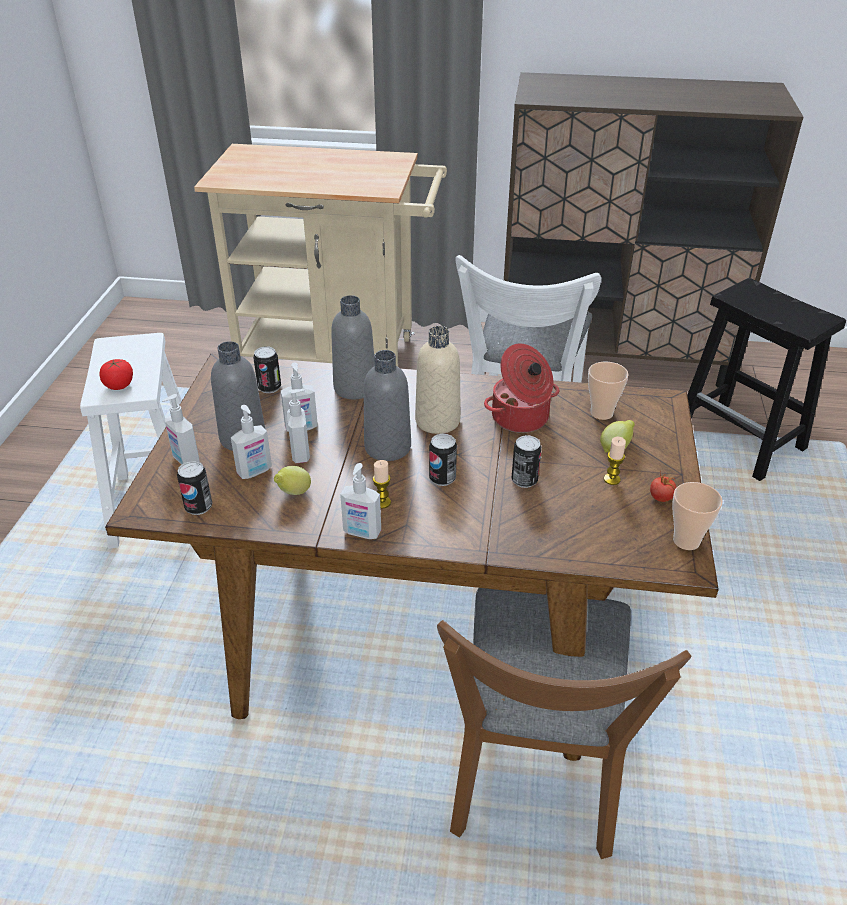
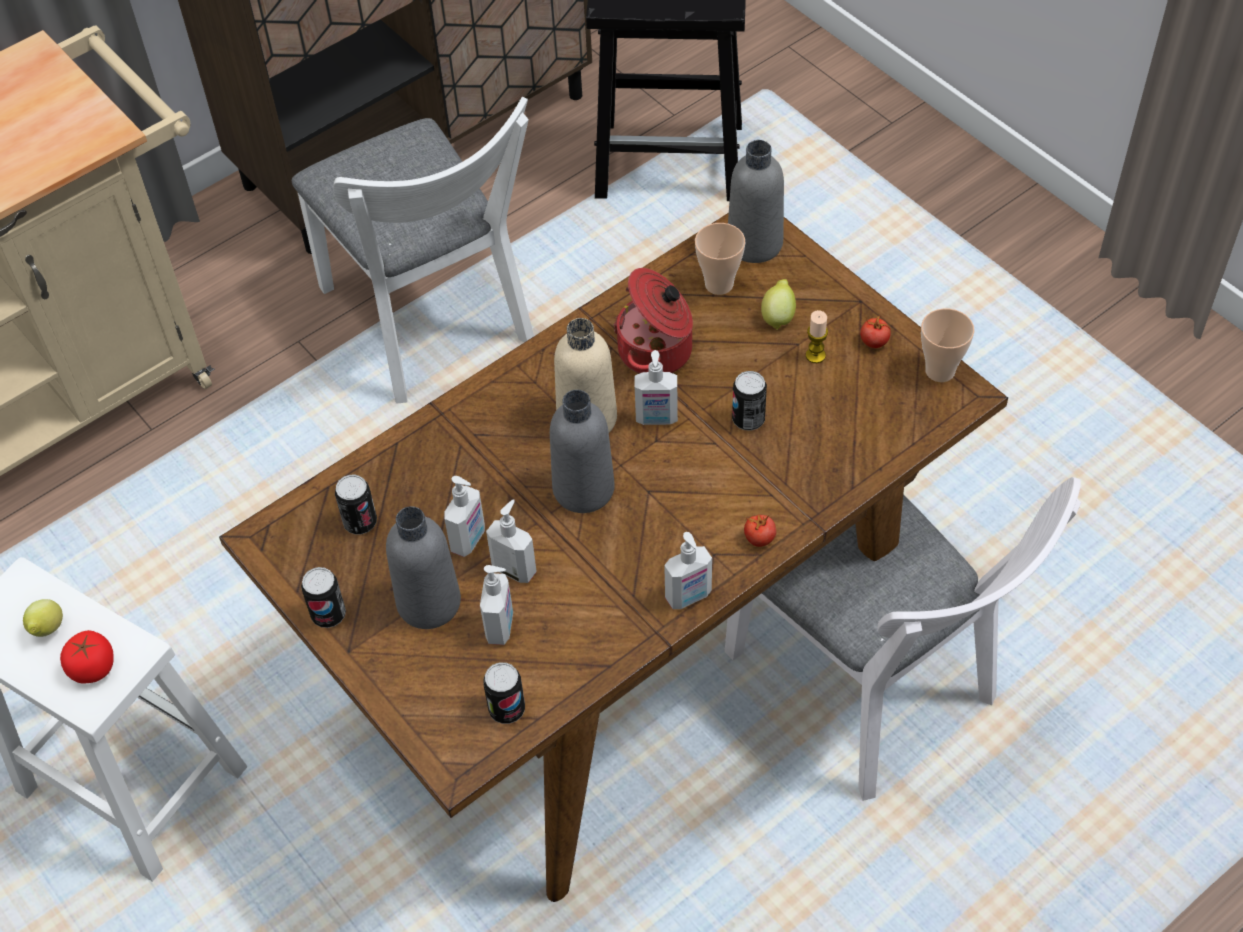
camera: 45 degrees left, 15 degrees up
(185, 460) = (412, 677): soap dispenser -> soap dispenser (656, 419)
(293, 493) = (571, 614): lemon -> lemon (48, 630)
(355, 388) = (450, 447): grey bottle -> grey bottle (754, 243)
(382, 502) = (662, 551): candle -> none
(442, 478) = (678, 479): can -> can (328, 614)
(443, 537) = (759, 538): none -> tomato
(533, 779) = (873, 692): brown chair -> white chair

